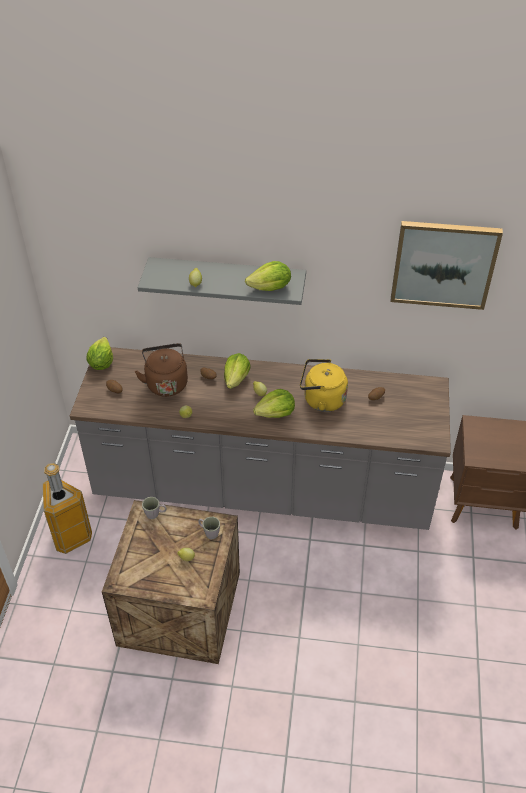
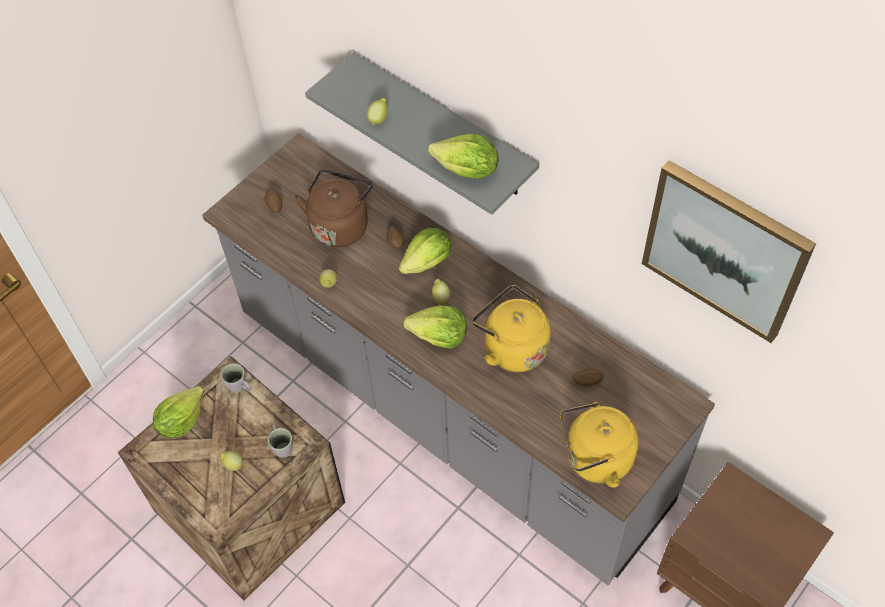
camera: 35 degrees right, 10 degrees up
(70, 536) = (196, 349): trash can -> none
(101, 363) = (287, 160): lettuce -> lettuce (181, 421)
(411, 432) = (594, 459): none -> yellow kettle

